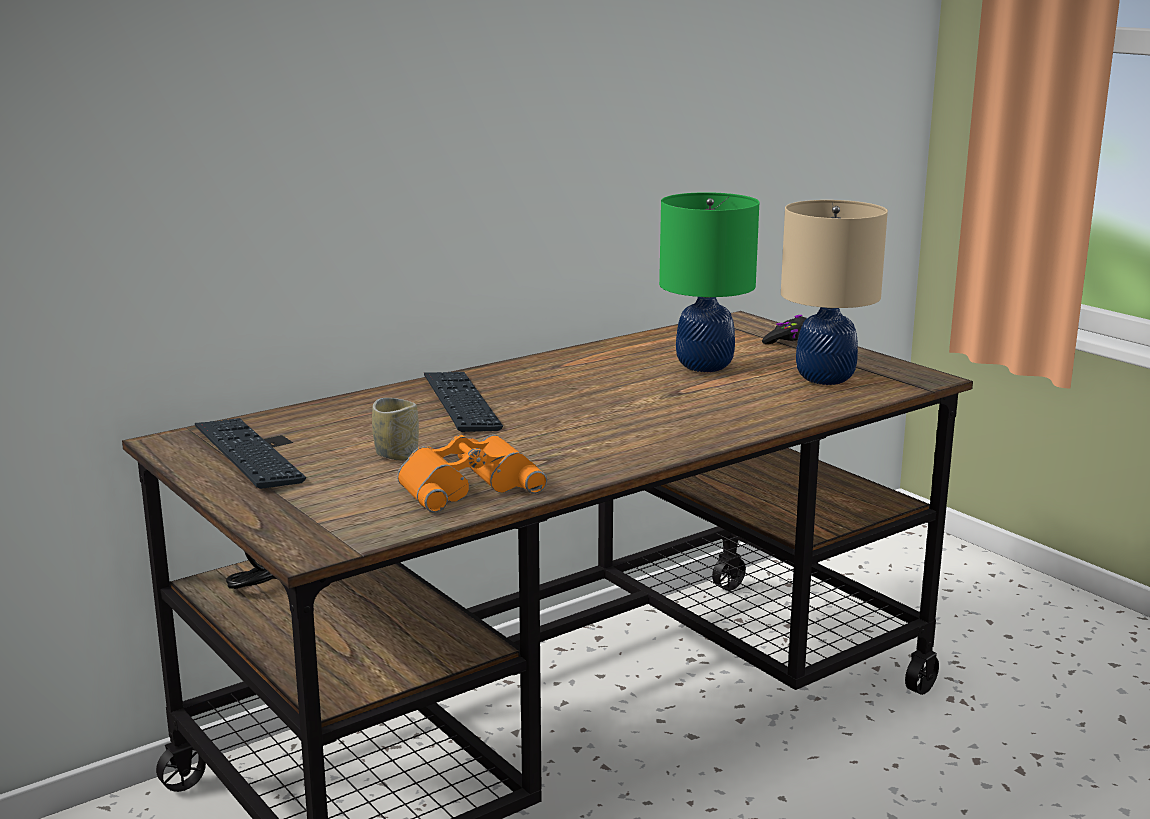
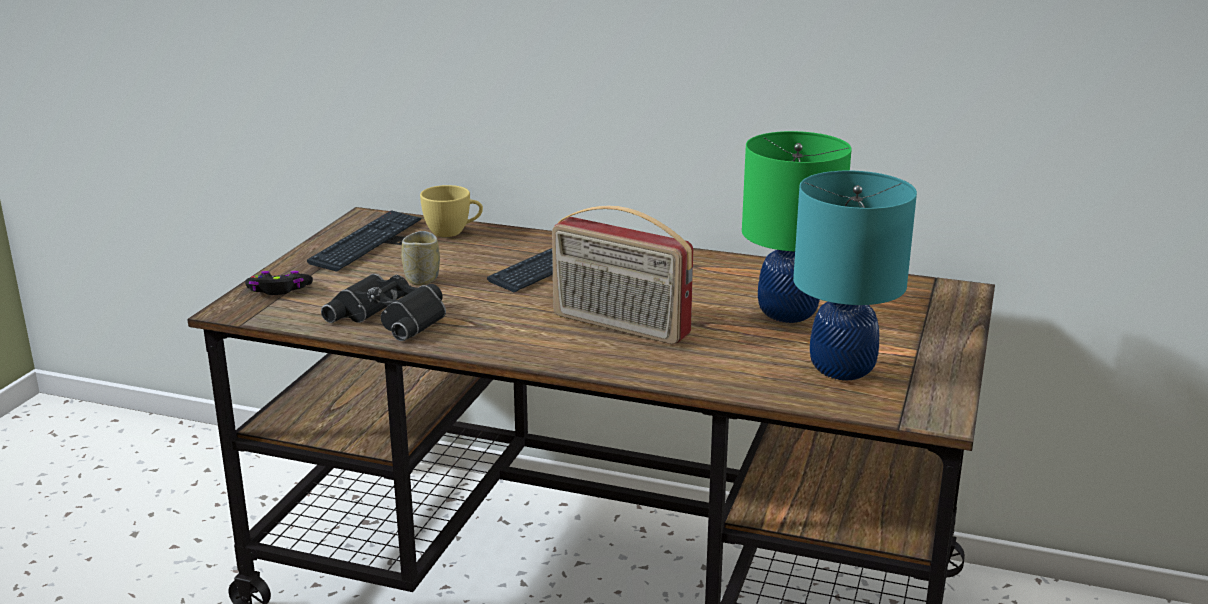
camera: 55 degrees right, 5 degrees up
(300, 418) = (453, 232): none -> yellow cup
(467, 484) = (392, 316): orange binoculars -> black binoculars
(638, 415) = (619, 326): none -> radio
(786, 338) = (940, 324): black game controller -> black game controller (279, 290)
(827, 379) = (845, 372): beige table lamp -> turquoise table lamp

